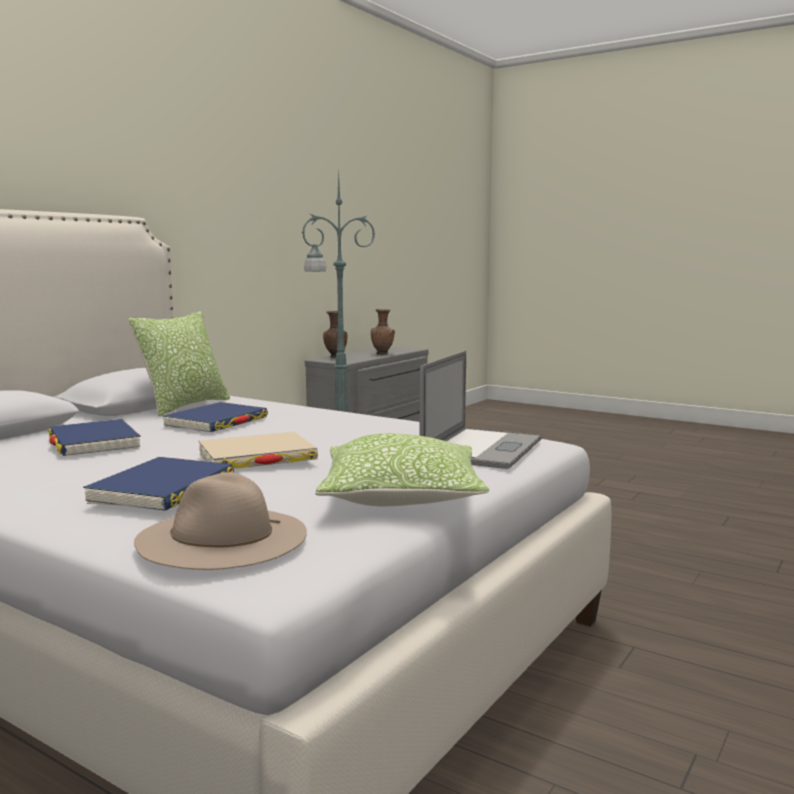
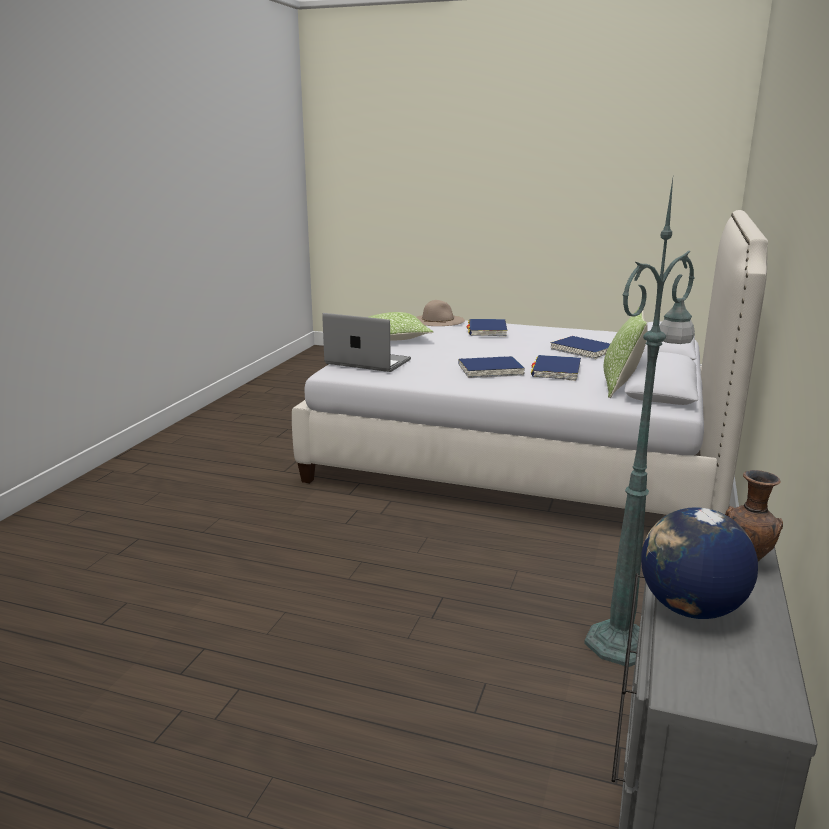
camera: 165 degrees right, 10 degrees up
(257, 457) = (478, 346): beige book -> none
(304, 428) = (490, 370): none -> blue book
(383, 354) = (690, 608): brown vase -> globe
(483, 449) = (368, 362): laptop -> laptop turned 105 degrees clockwise

